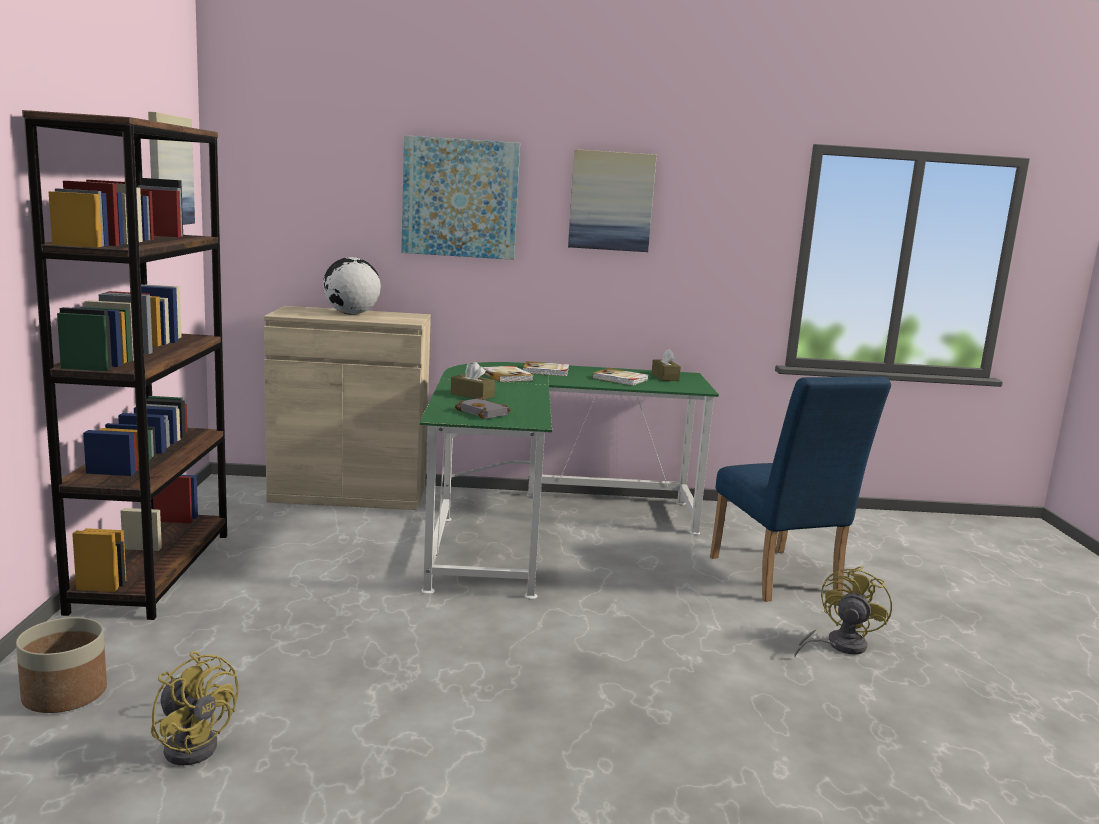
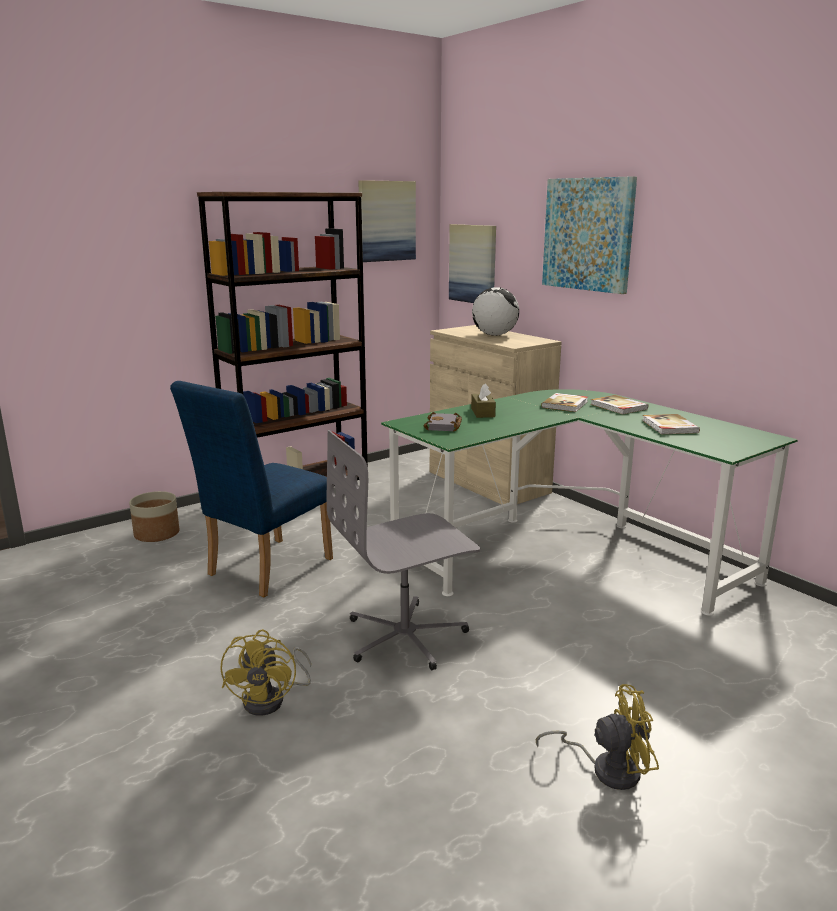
camera: 55 degrees right, 5 degrees up
(194, 743) = (144, 580): yellow fan -> yellow fan (272, 699)
(578, 642) = (406, 637): none -> grey office chair
(611, 201) = (717, 233): picture -> picture (473, 264)
(665, 377) = (730, 434): brown tissue box -> none
(778, 579) = (696, 688): blue chair -> blue chair (263, 569)

